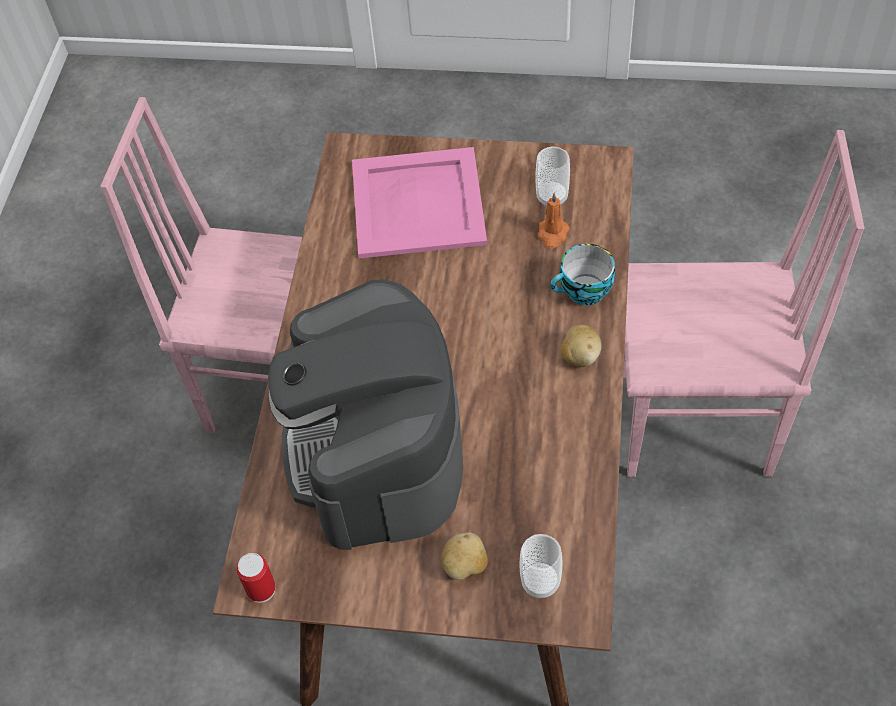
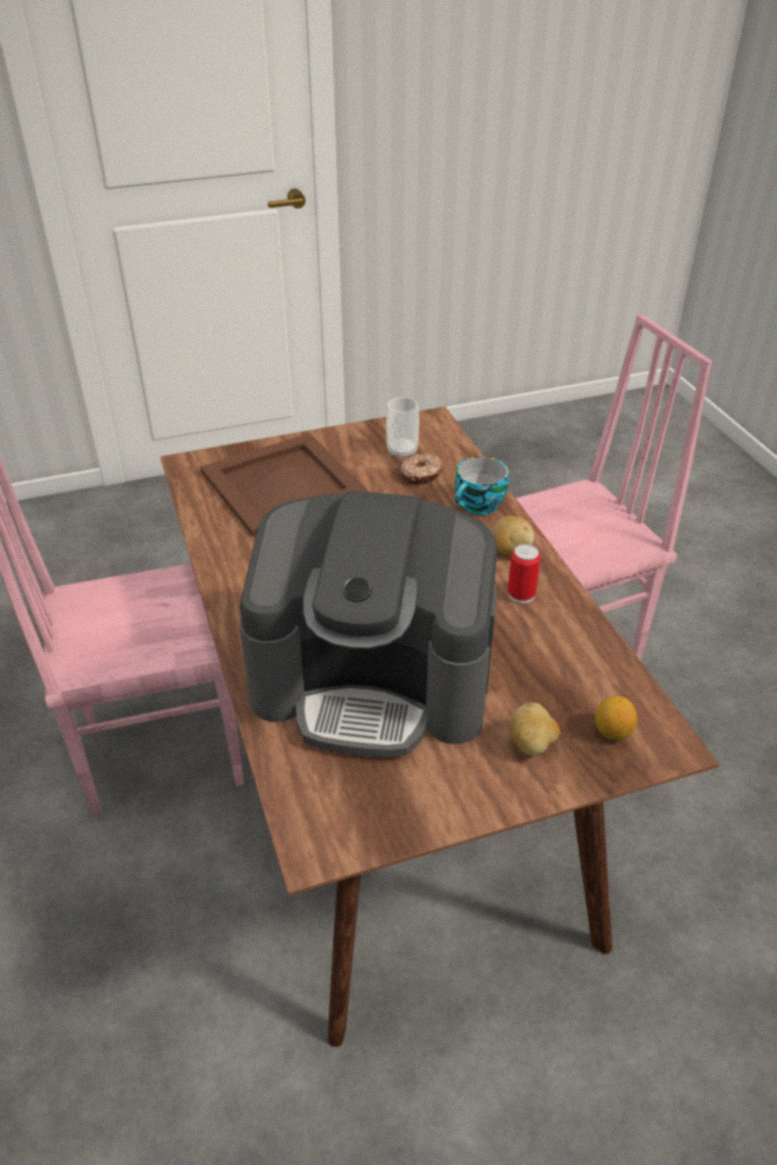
camera: 30 degrees left, 15 degrees down
(261, 589) = (331, 847): can -> can (521, 594)
(376, 452) = (374, 679): coffee machine -> coffee machine turned 45 degrees counterclockwise
(419, 202) = (283, 483): pink tray -> brown tray
(540, 582) = (612, 732): cup -> lemon
(552, 234) = (421, 475): orange candle -> donut

